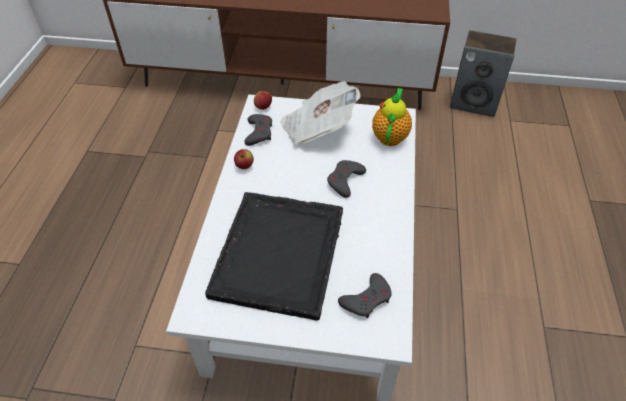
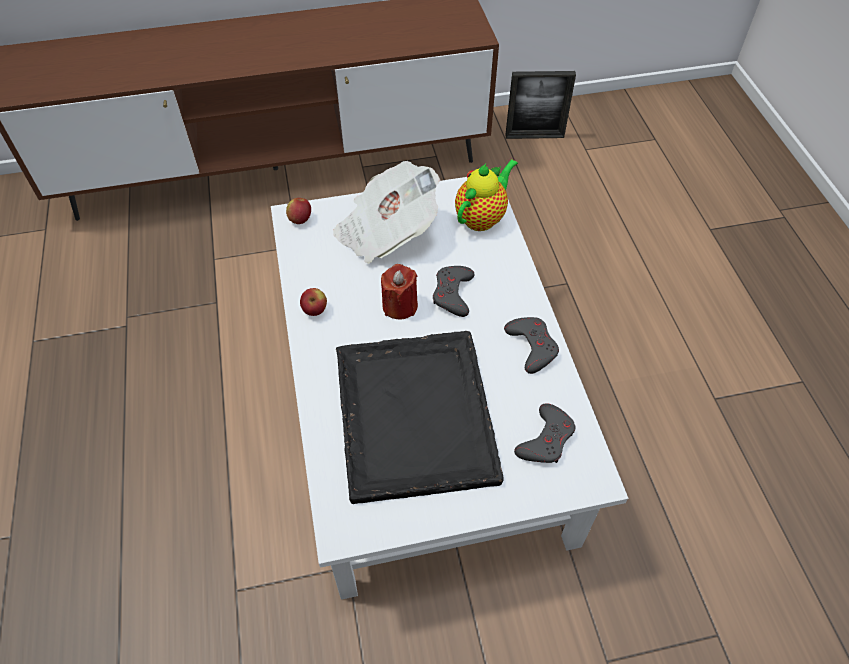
camera: 20 degrees left, 5 degrees up
(259, 132) = (311, 257): grey game controller -> grey game controller (532, 346)
(303, 178) = (400, 306): none -> red candle
(390, 136) = (482, 217): teapot -> teapot turned 45 degrees clockwise
(474, 103) = (534, 136): speaker -> picture frame

